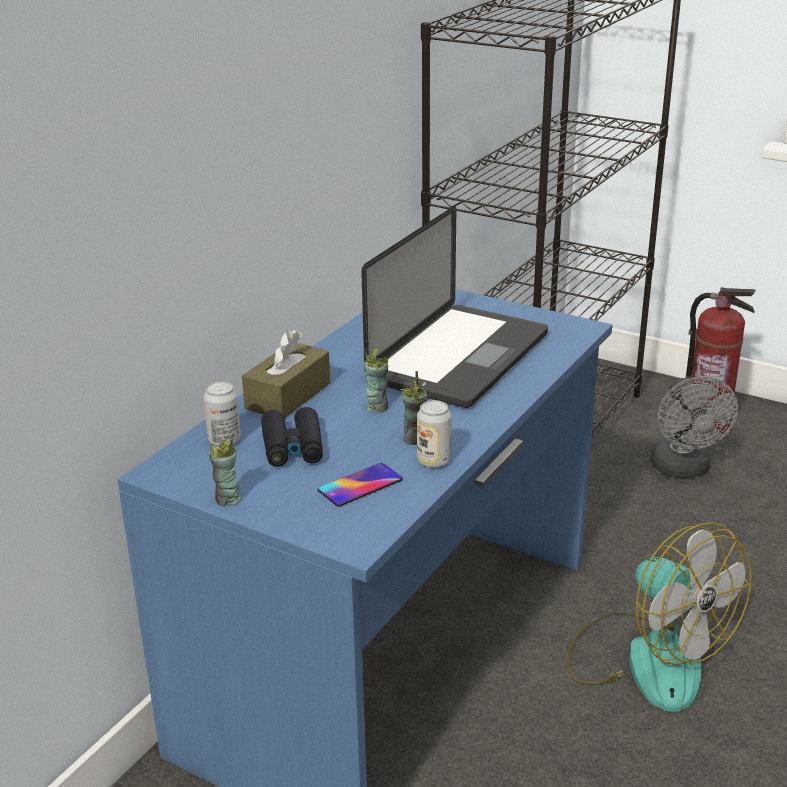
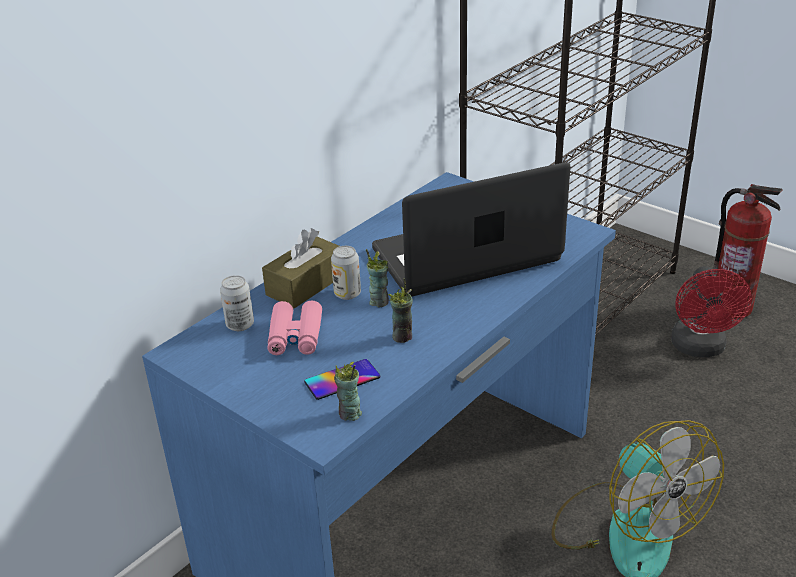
camera: 10 degrees right, 5 degrees up
(227, 500) = (226, 384): cup -> cup (349, 414)
(293, 447) = (295, 336): black binoculars -> pink binoculars
(433, 461) = (413, 360): can -> can (347, 294)
(459, 357) = (466, 256): laptop -> laptop turned 150 degrees counterclockwise
(683, 470) = (700, 348): grey fan -> red fan

